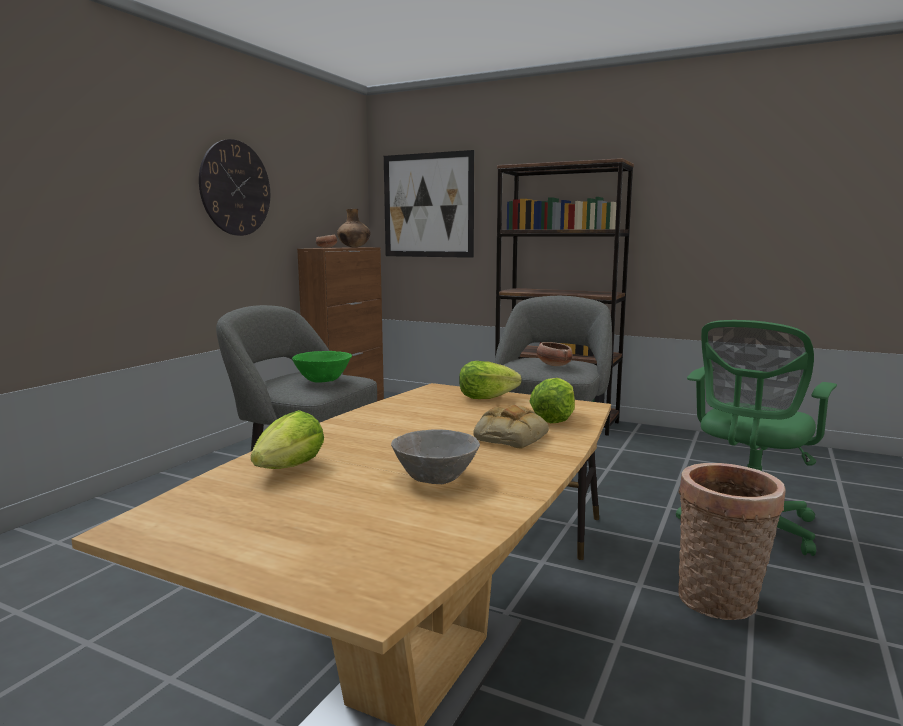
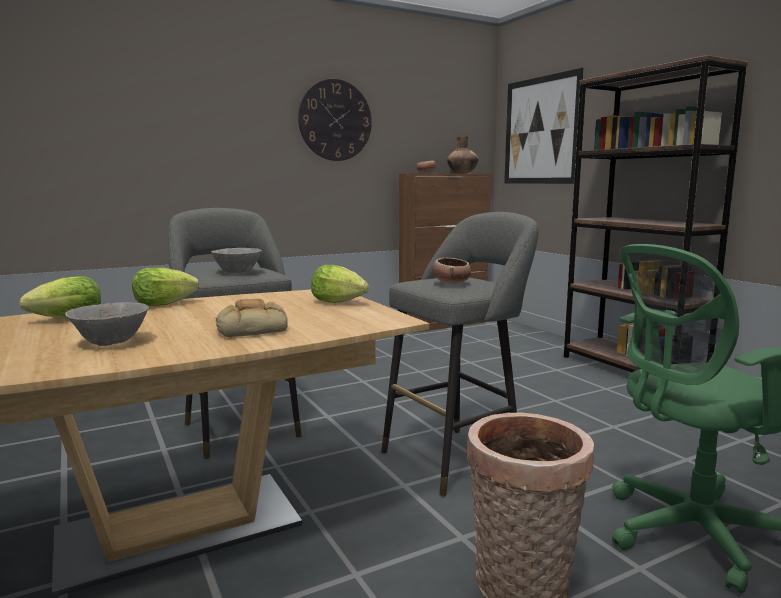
camera: 35 degrees right, 0 degrees up
(324, 380) = (237, 272): green bowl -> grey bowl
(553, 419) = (332, 324): lettuce -> lettuce (163, 304)

